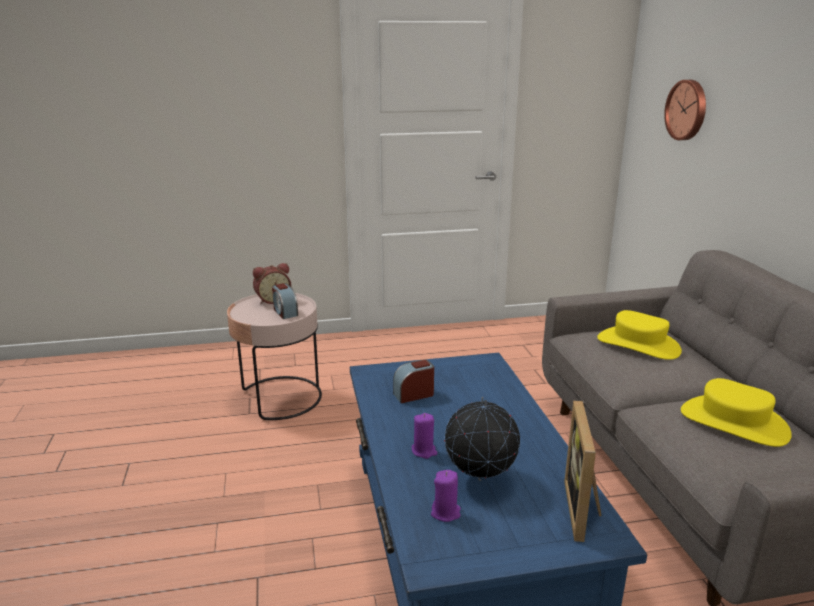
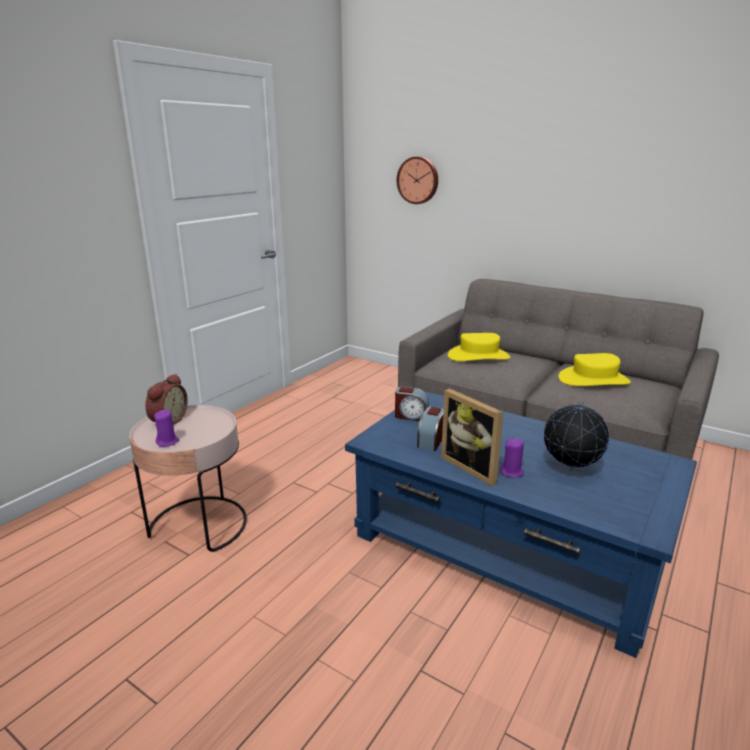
camera: 45 degrees left, 0 degrees up
(285, 312) = (204, 426): alarm clock -> alarm clock (411, 416)
(446, 512) = (596, 499): purple candle -> purple candle (167, 442)
(584, 510) = (640, 456): picture frame -> picture frame (473, 467)

